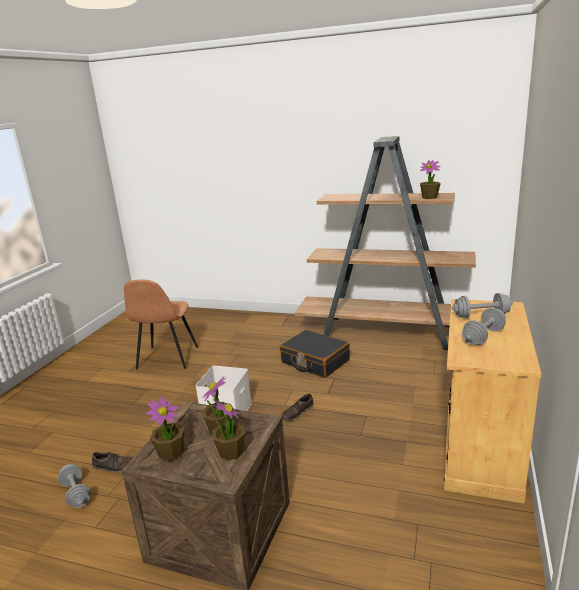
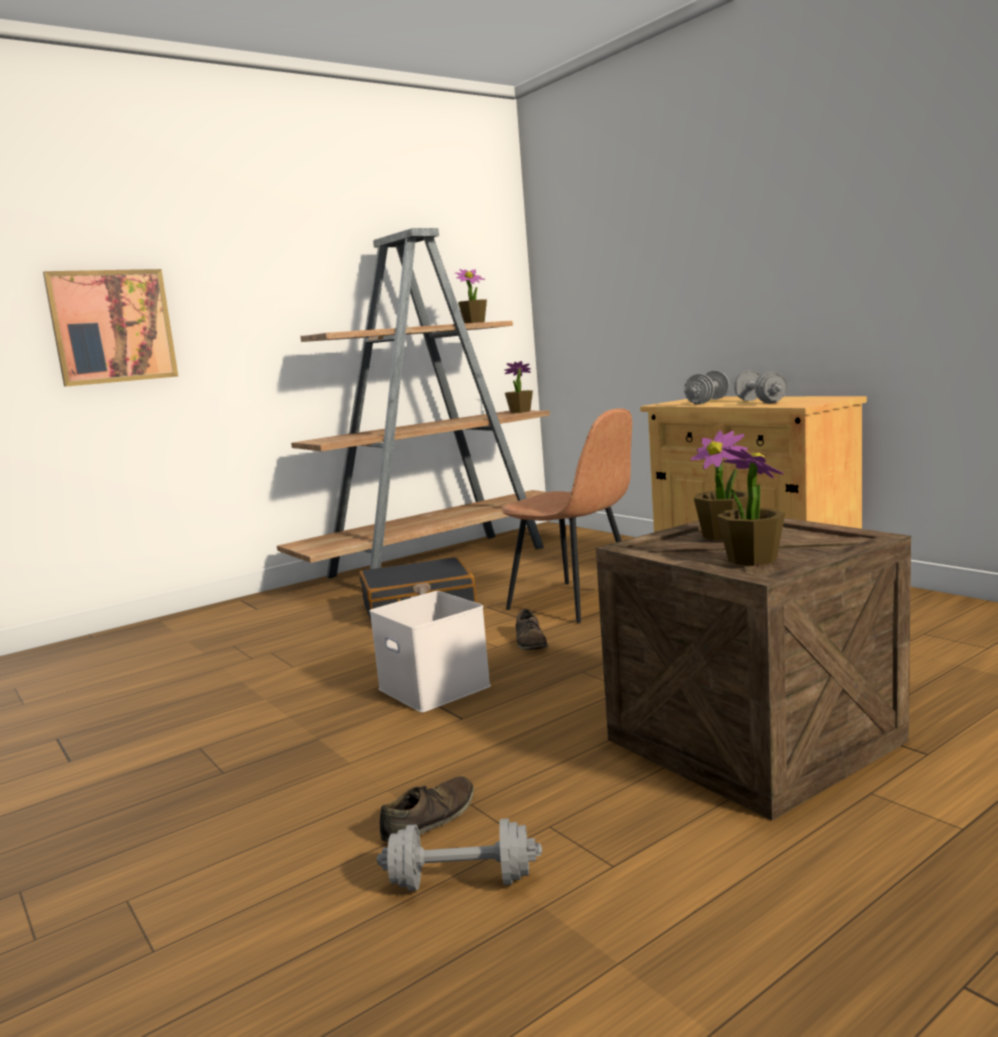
camera: 55 degrees left, 10 degrees down
(167, 359) = (126, 713): brown chair -> brown chair (575, 602)
(231, 452) = (794, 534): potted plant -> potted plant (520, 411)
(244, 181) = (112, 326): none -> picture

